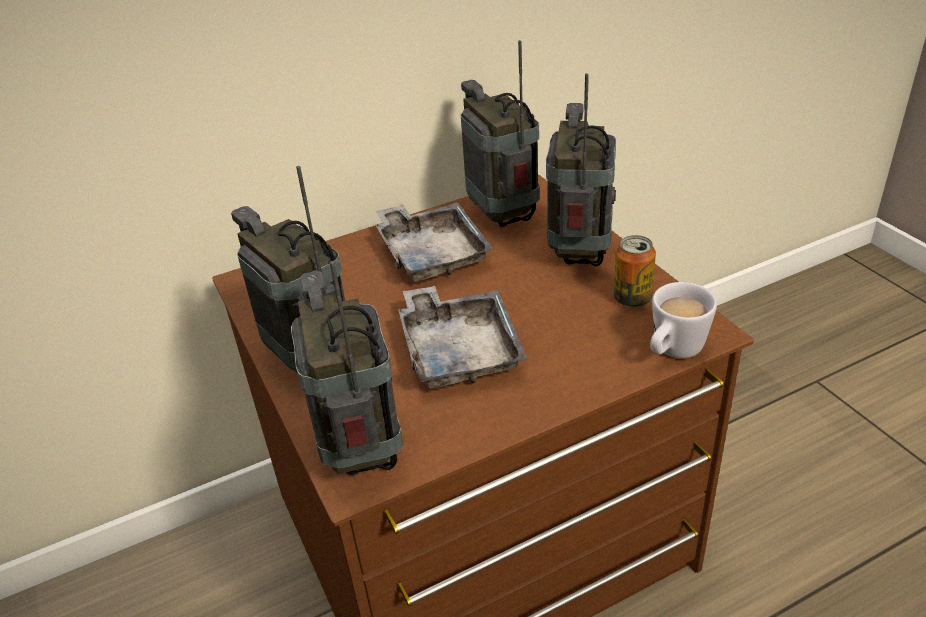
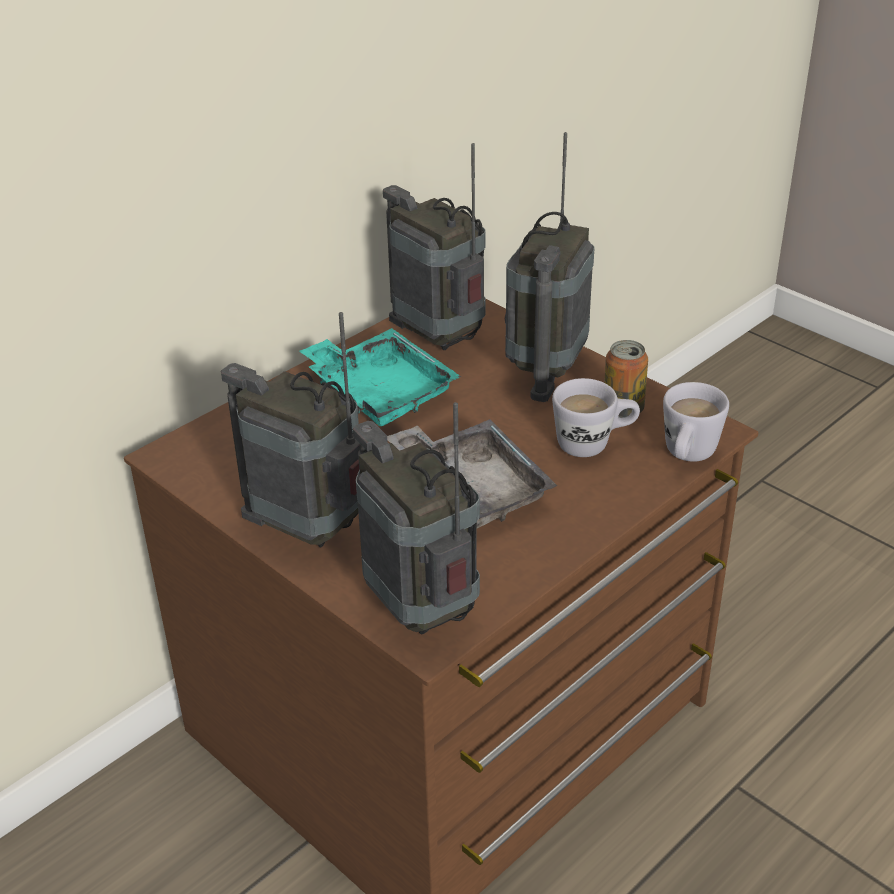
camera: 20 degrees left, 0 degrees up
(431, 254) = (380, 392): grey tray -> turquoise tray
(580, 254) = (546, 369): radio -> radio turned 150 degrees counterclockwise
(590, 326) = (594, 444): none -> white mug

